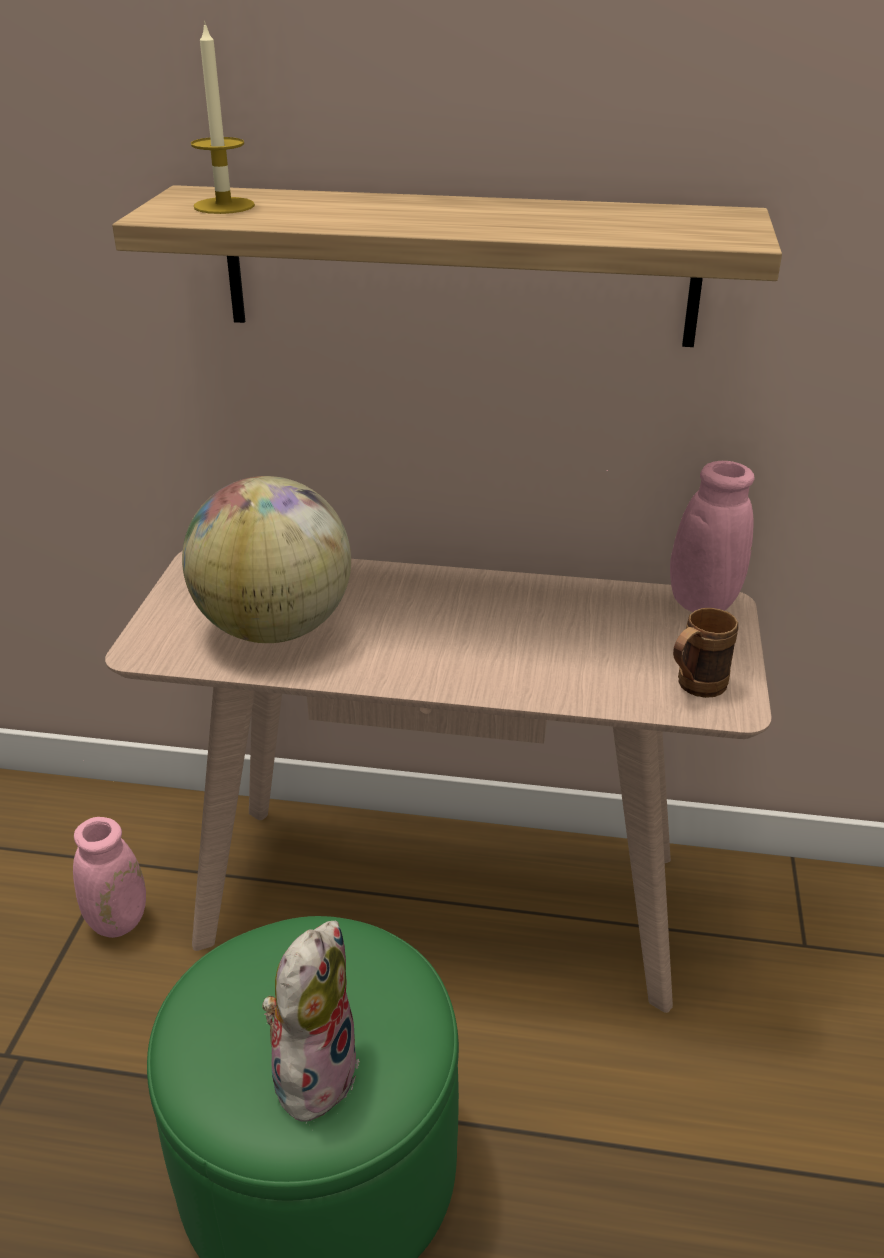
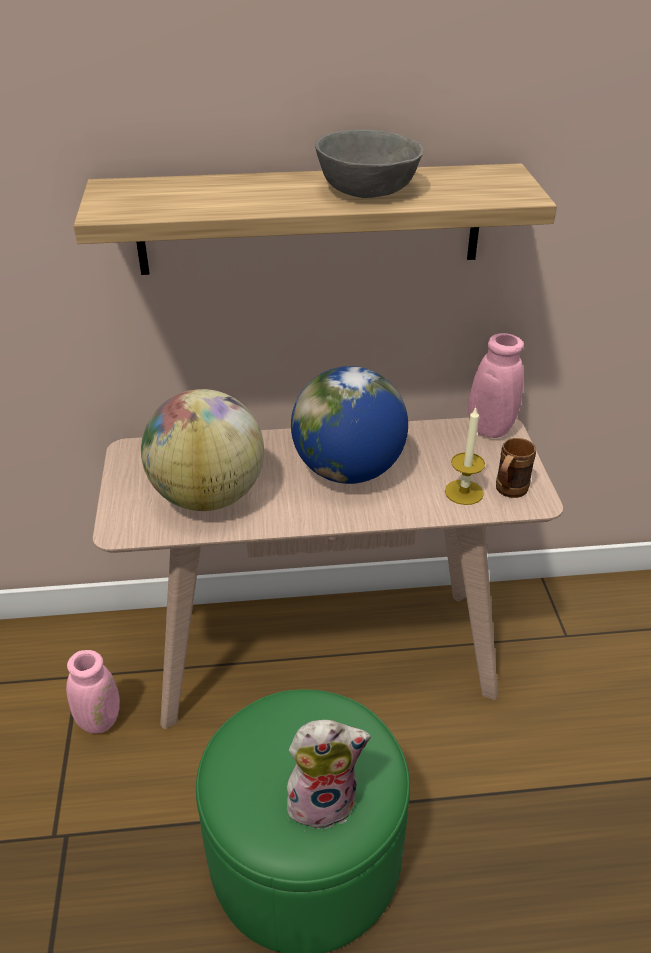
camera: 15 degrees left, 5 degrees up
(224, 206) = (146, 198): candle -> candle (464, 492)
(313, 1071) = (323, 800): plush toy -> plush toy turned 75 degrees clockwise
(476, 626) = (348, 470): none -> globe
(520, 217) = (367, 189): none -> grey bowl

